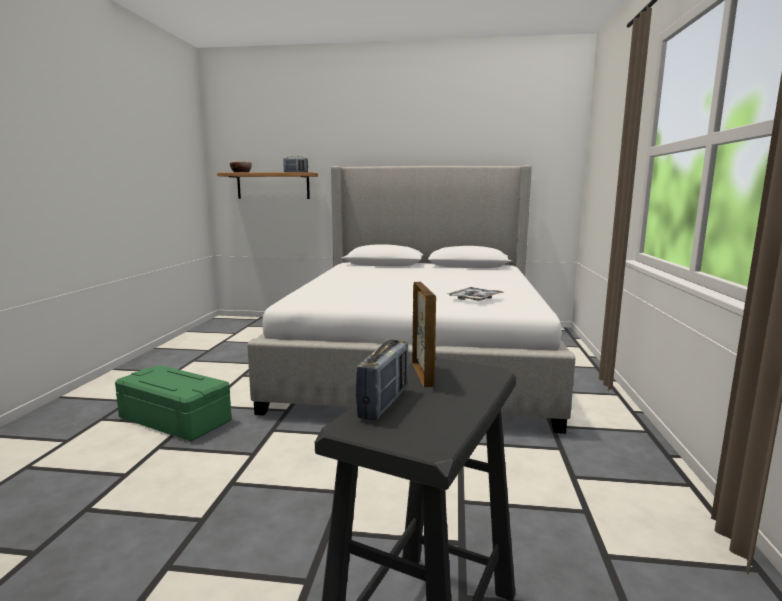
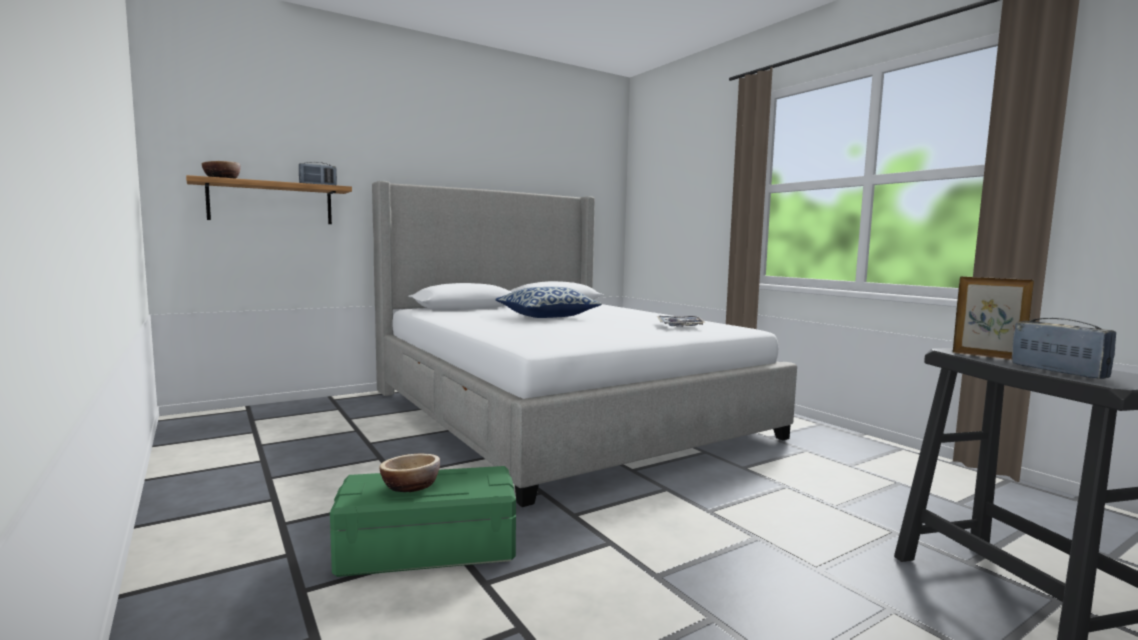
camera: 40 degrees left, 5 degrees down
(160, 378) = (410, 486): none -> bowl
(406, 278) = (547, 316): none -> pillow

